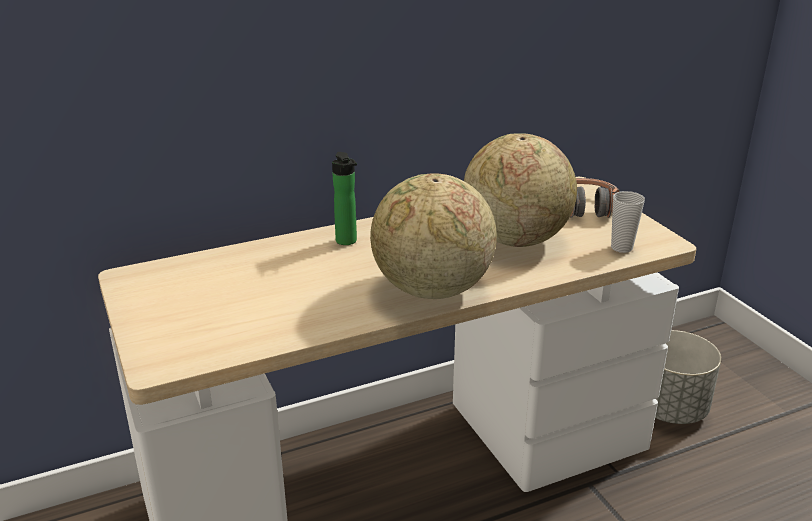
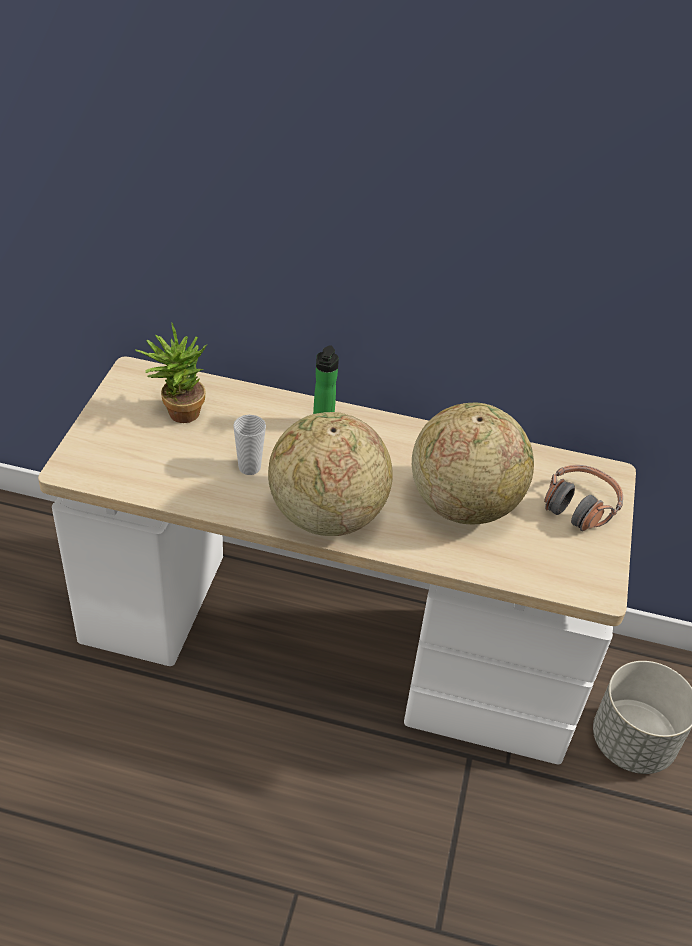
camera: 35 degrees right, 15 degrees up
(210, 284) = (177, 412): none -> potted plant
(621, 248) = (548, 571): cup -> cup (249, 467)

